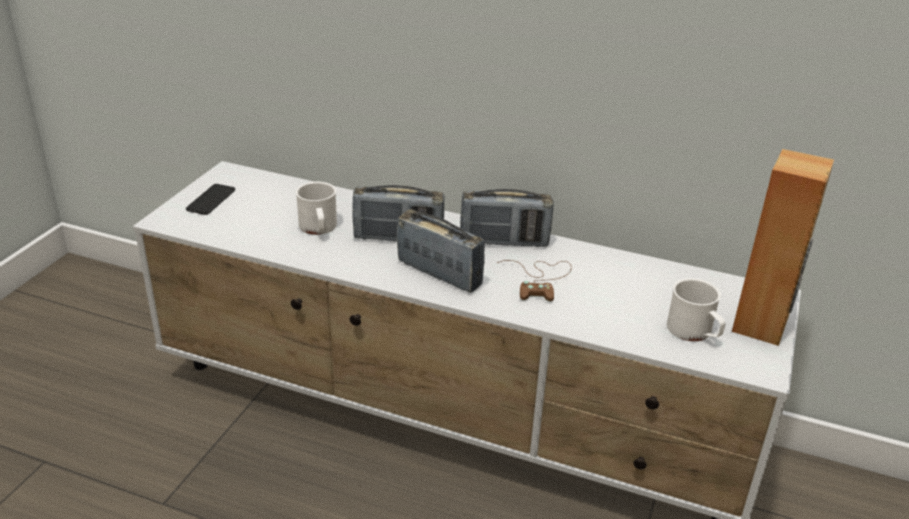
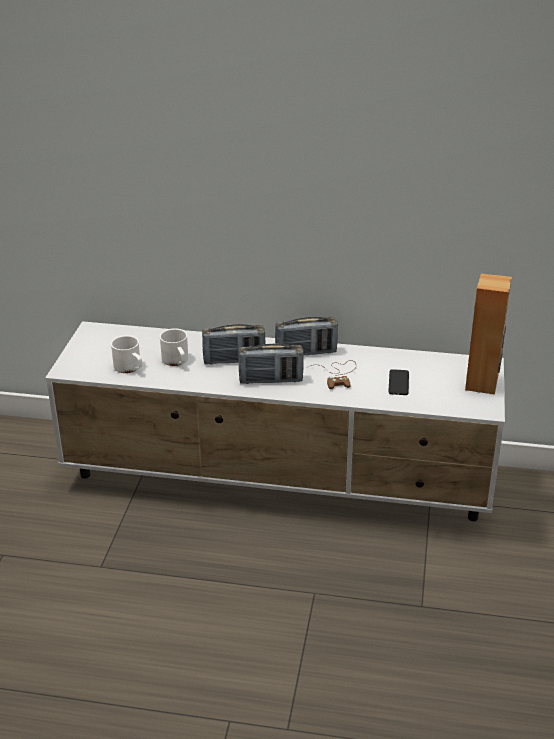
camera: 10 degrees left, 0 degrees up
(211, 200) = (90, 351): phone -> phone (398, 383)
(439, 274) = (271, 380): radio -> radio turned 150 degrees clockwise
(694, 332) = (442, 394): white mug -> white mug (130, 368)

